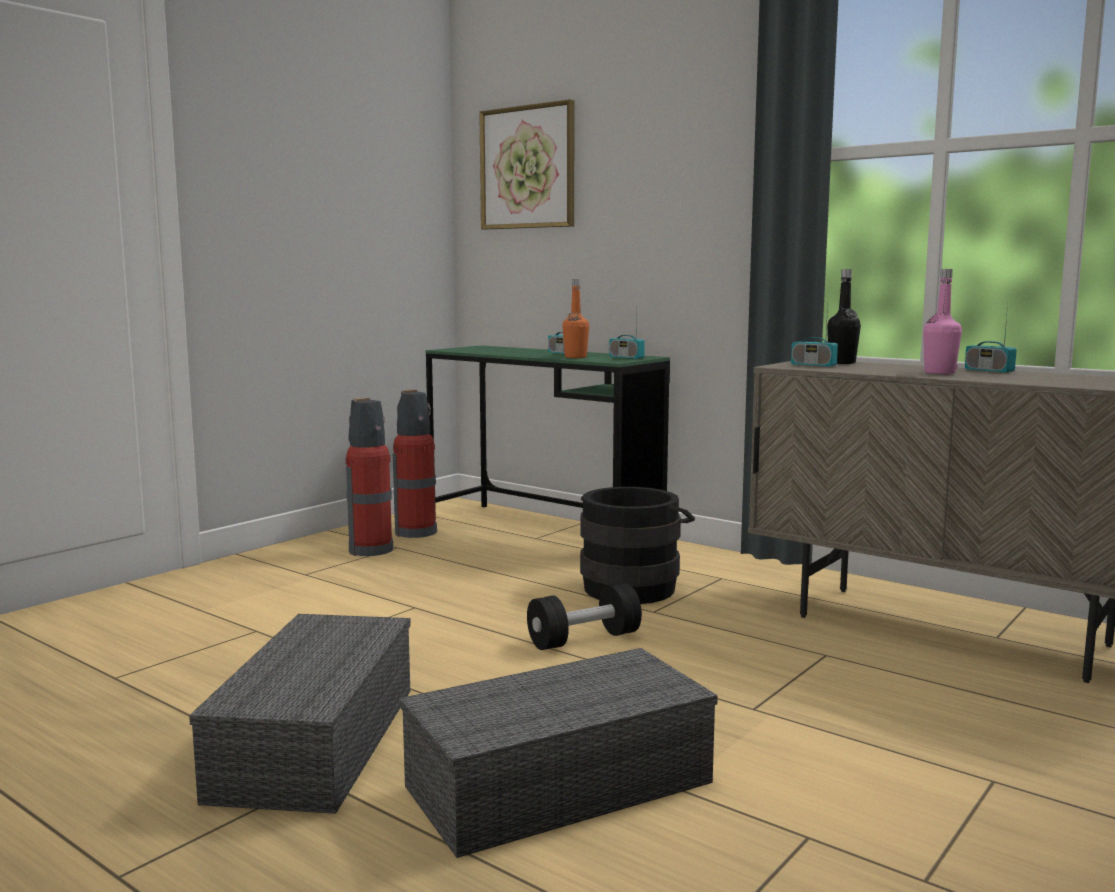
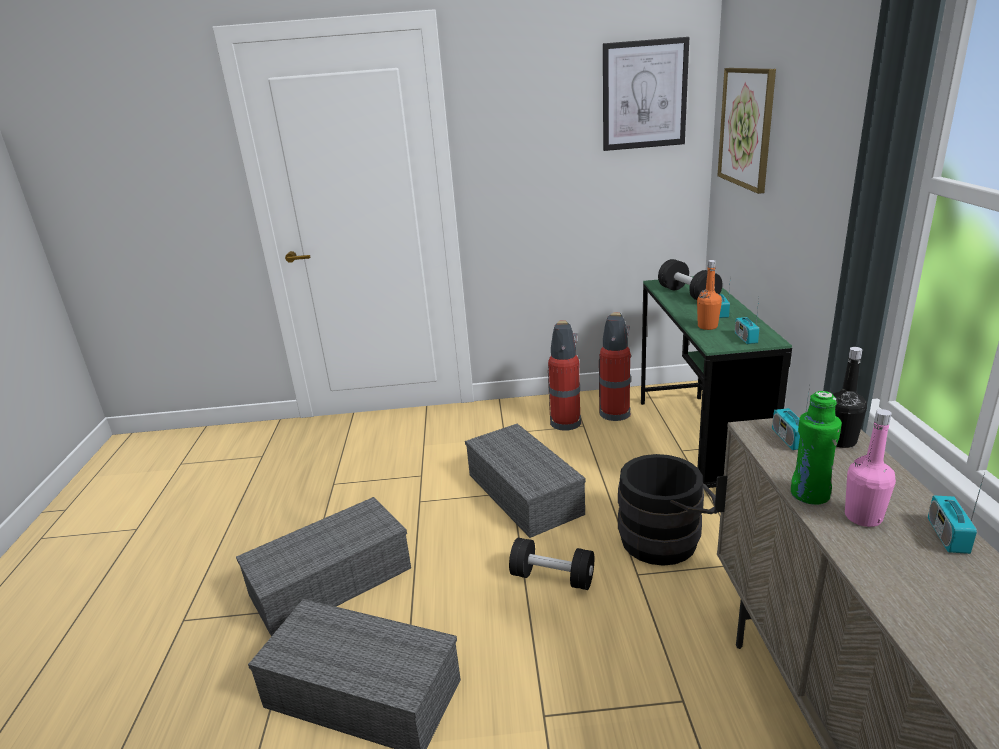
camera: 50 degrees right, 15 degrees up
(391, 131) = (644, 95): none -> picture
(434, 603) = (526, 494): none -> grey storage box
(501, 351) = (688, 294): none -> black dumbbell
(891, 372) = (809, 494): none -> green bottle

